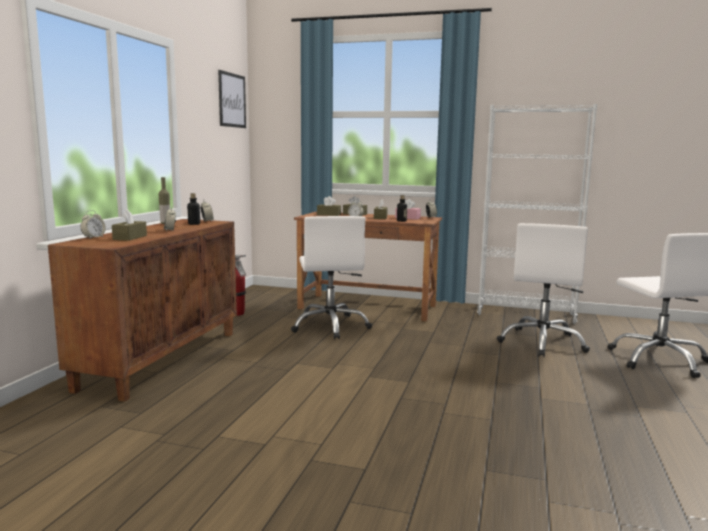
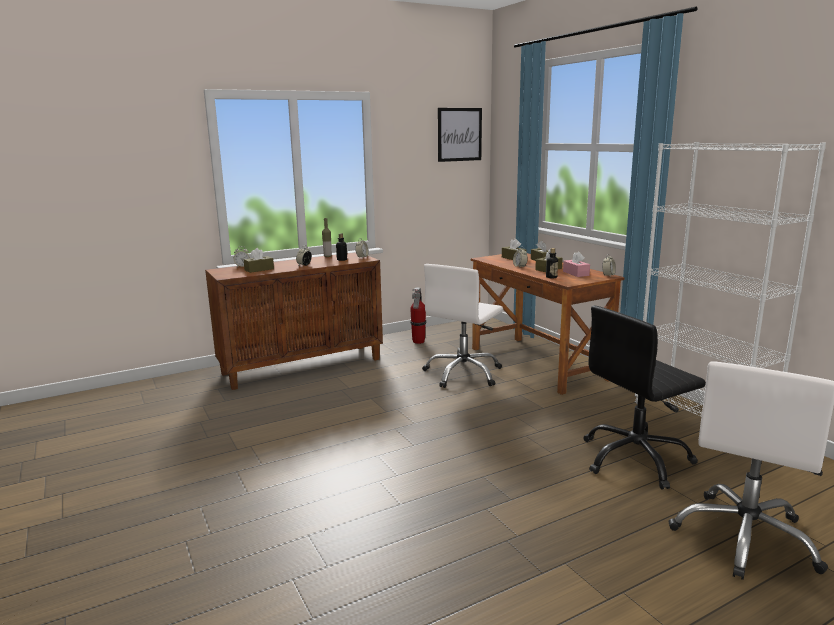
camera: 45 degrees right, 5 degrees up
(542, 342) = (635, 459): white office chair -> black office chair

